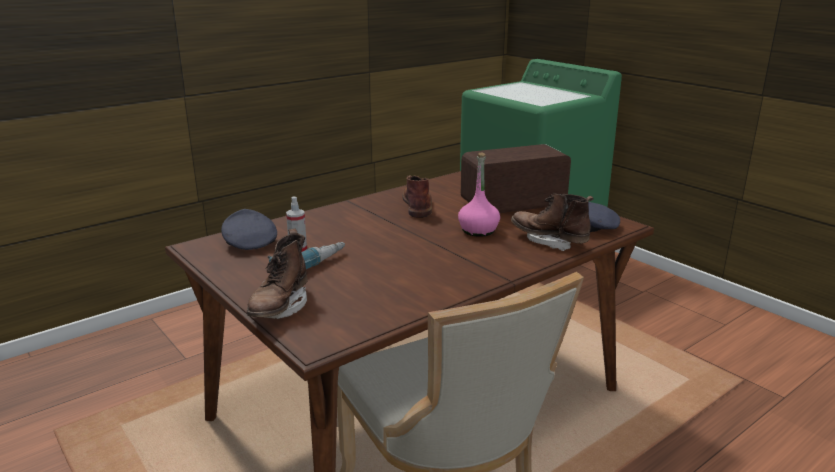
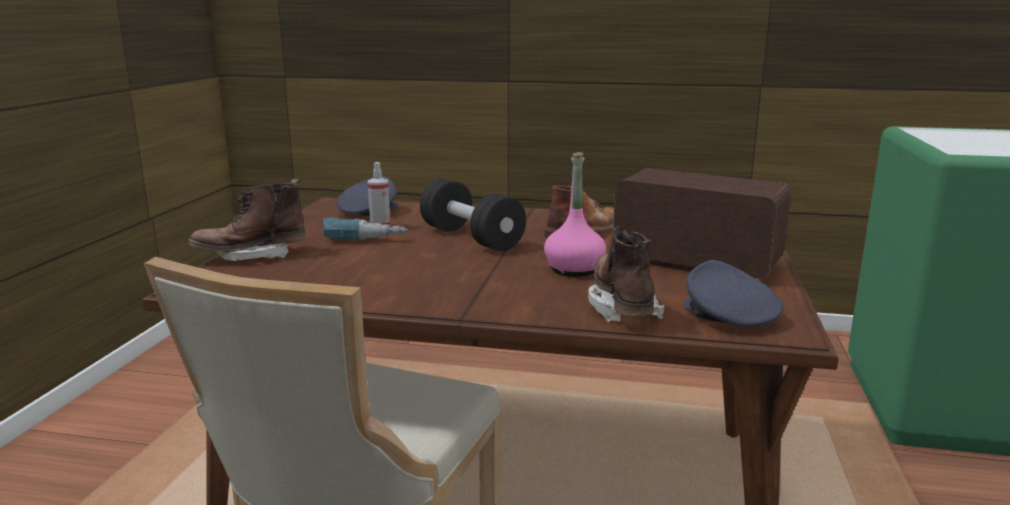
camera: 50 degrees right, 5 degrees down
(376, 234) = (471, 238): none -> black dumbbell

